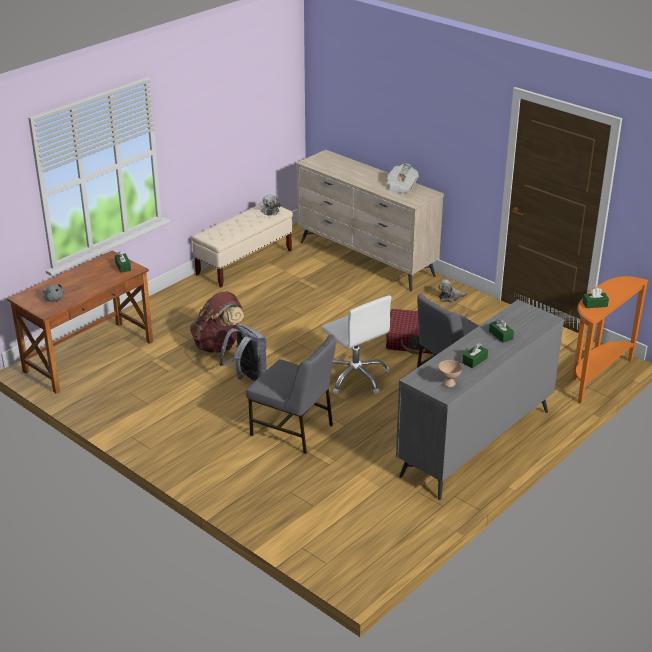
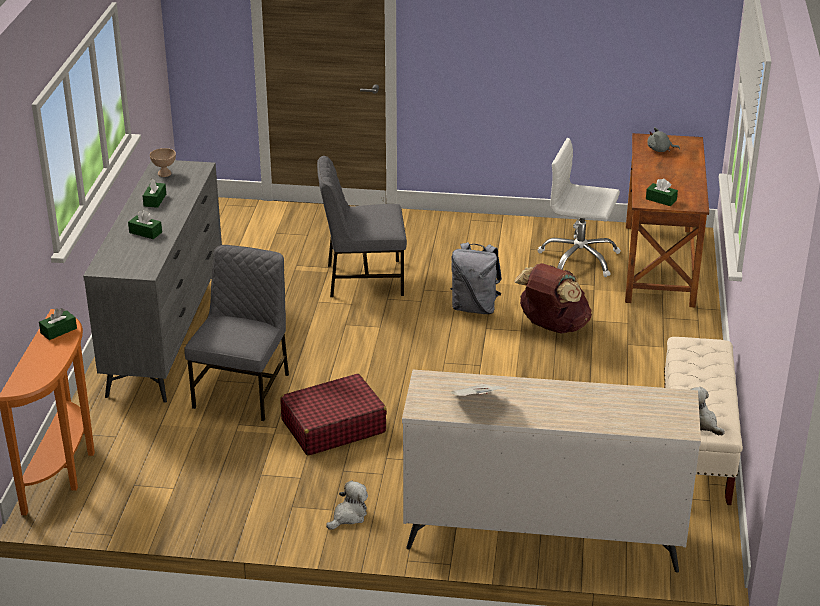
camera: 145 degrees right, 0 degrees up
(356, 377) = (359, 352): white office chair -> white office chair (579, 259)

